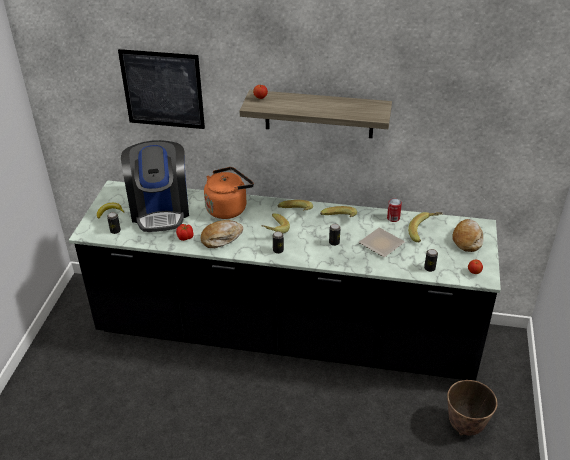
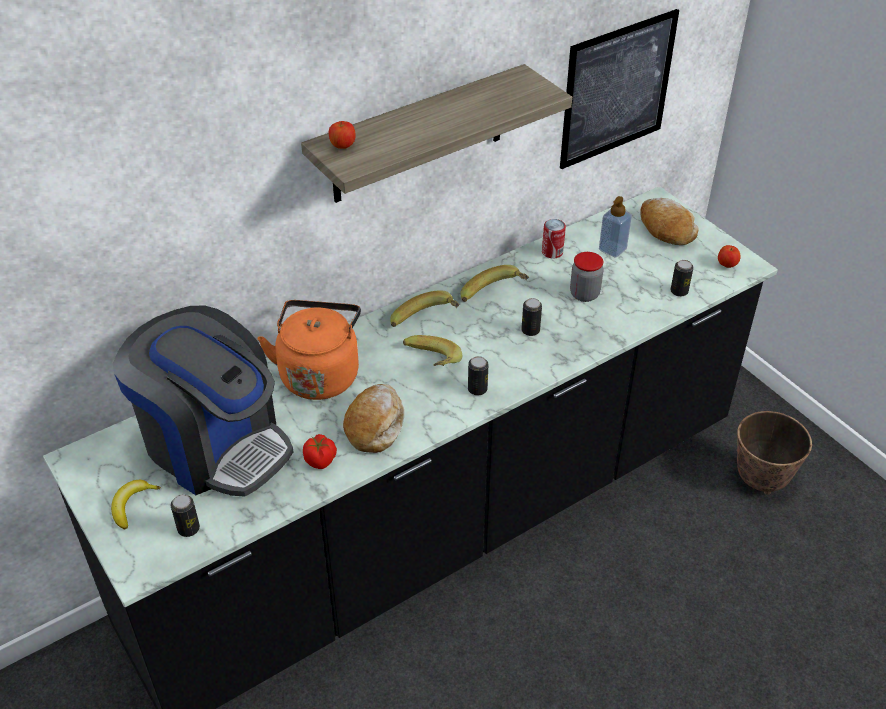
camera: 45 degrees left, 5 degrees up
(162, 89) = (134, 215): picture -> picture (617, 89)
(381, 243) = (584, 294): plate -> jar
(424, 233) = (612, 249): banana -> soap dispenser

